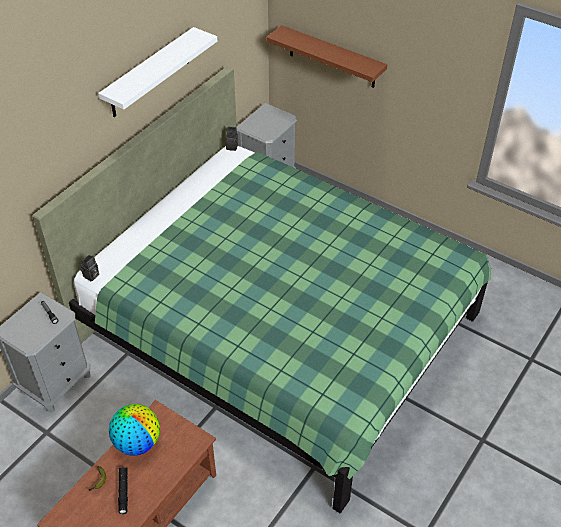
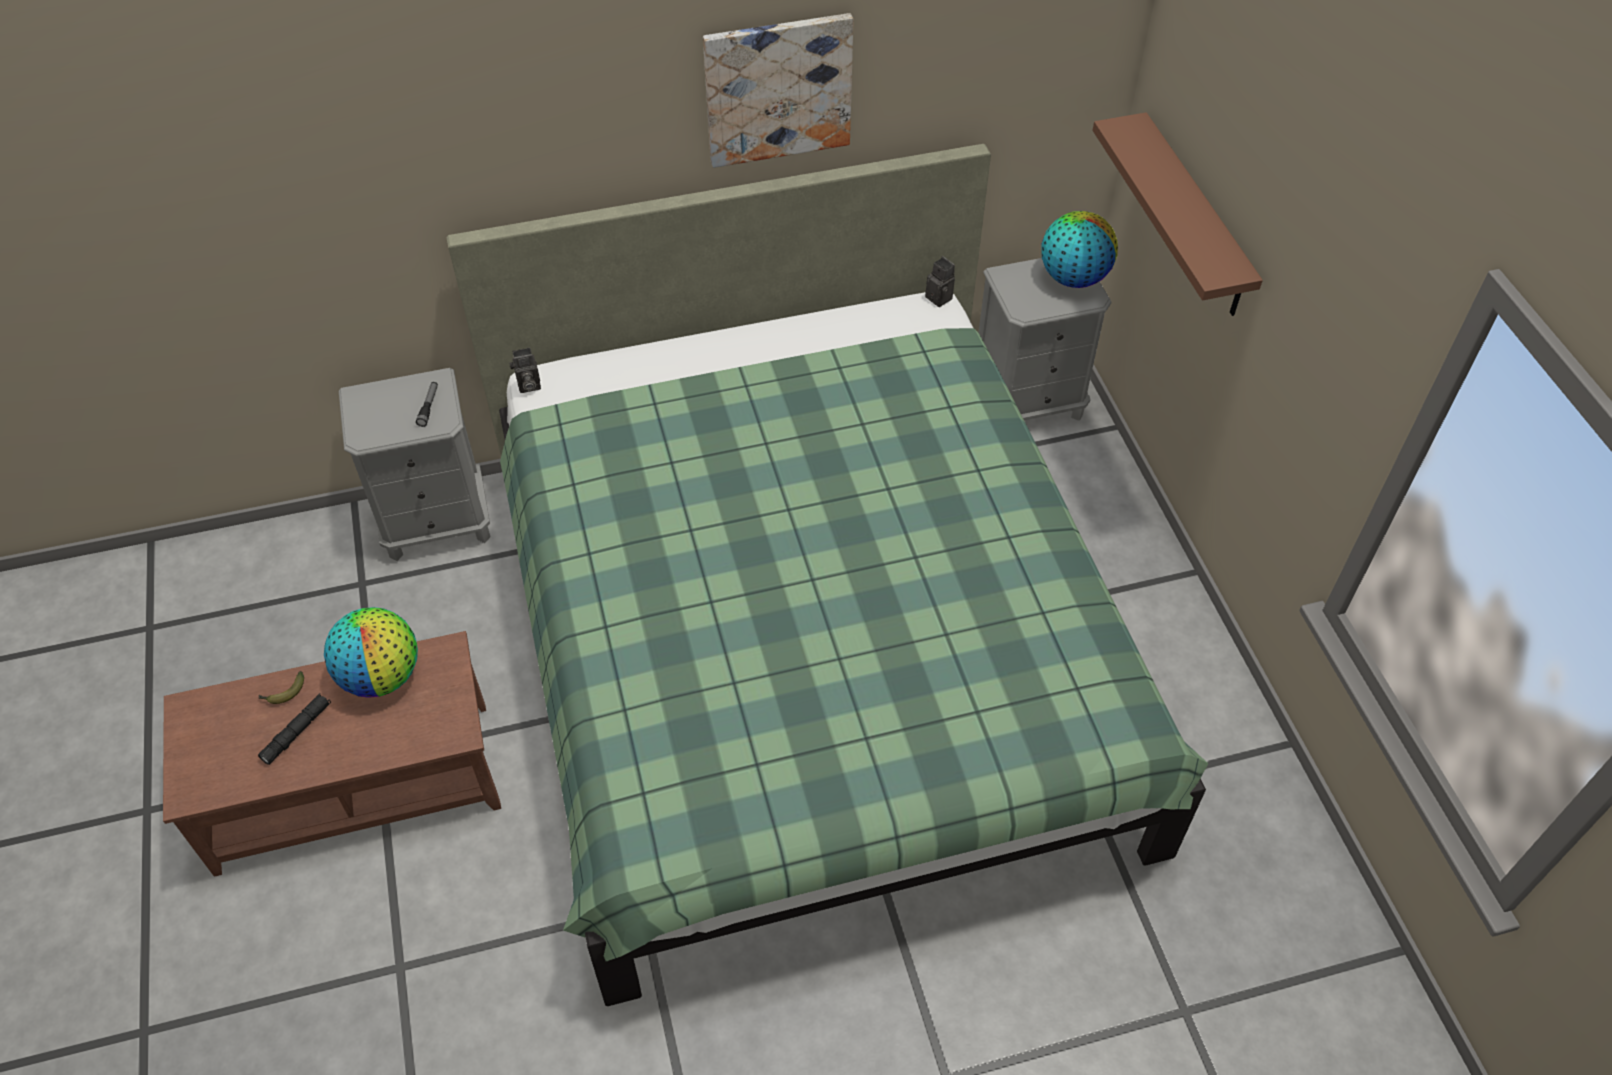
camera: 40 degrees right, 5 degrees up
(150, 73) = (778, 89): white shelf -> picture
(273, 114) = (1073, 278): none -> globe

